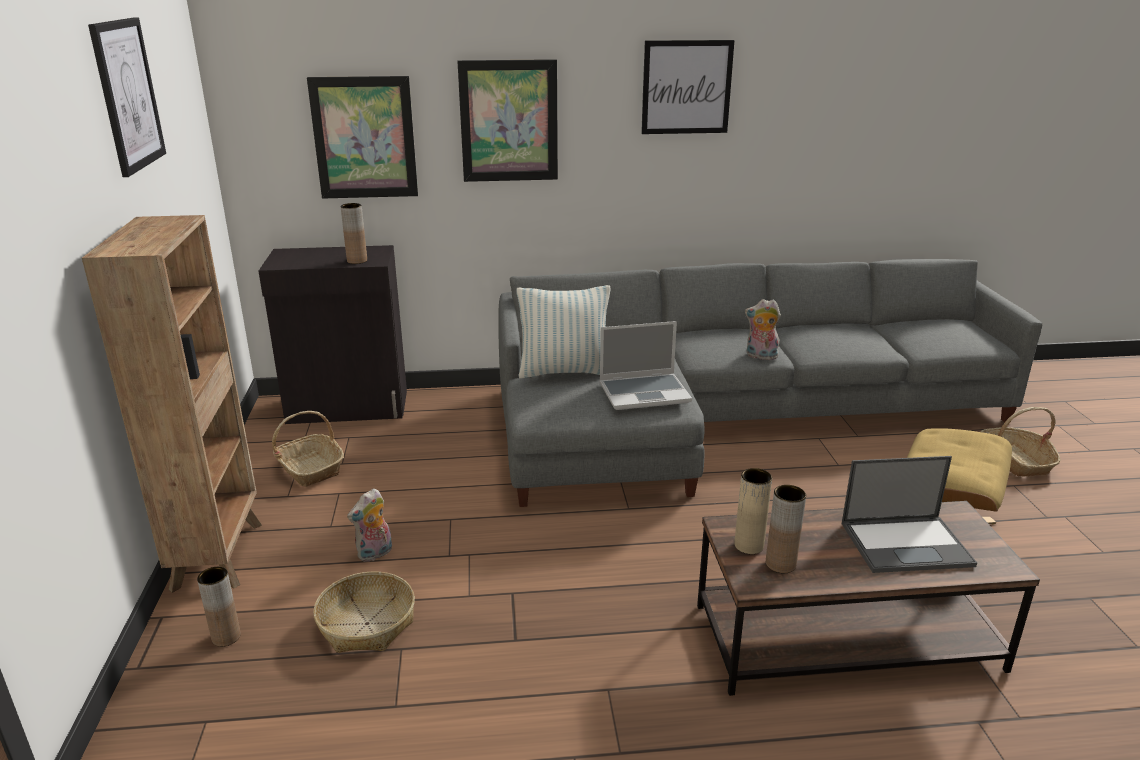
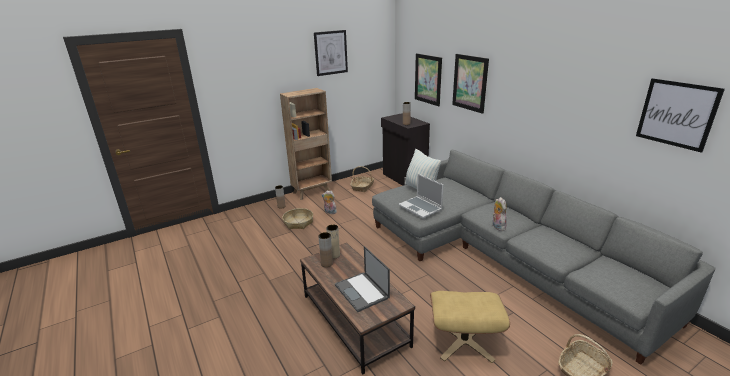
camera: 65 degrees right, 0 degrees up
(686, 87) = (541, 82): picture -> picture (676, 114)

